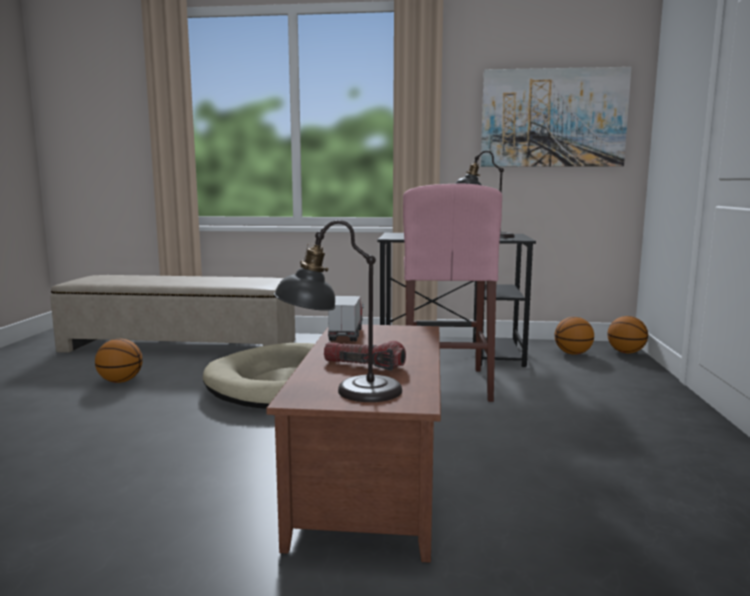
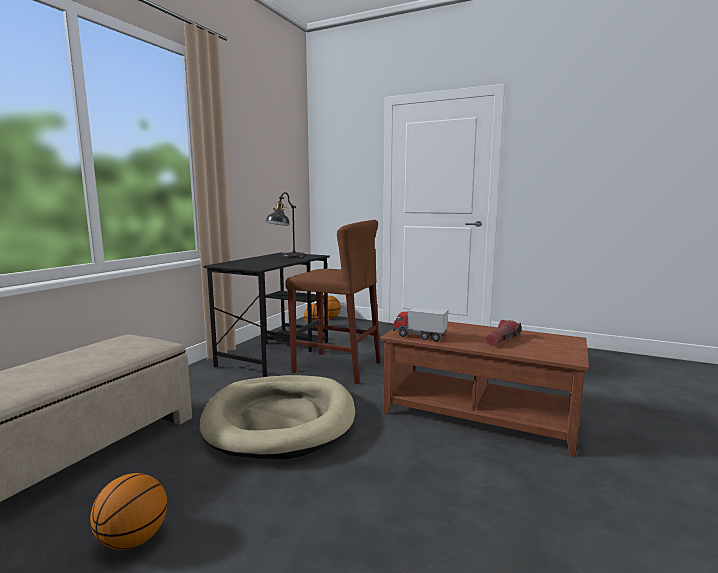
camera: 70 degrees left, 0 degrees up
(341, 391) = (554, 349): grey table lamp -> none
(445, 383) = (337, 367): pink stool -> brown stool
(553, 118) = (273, 168): picture -> none

